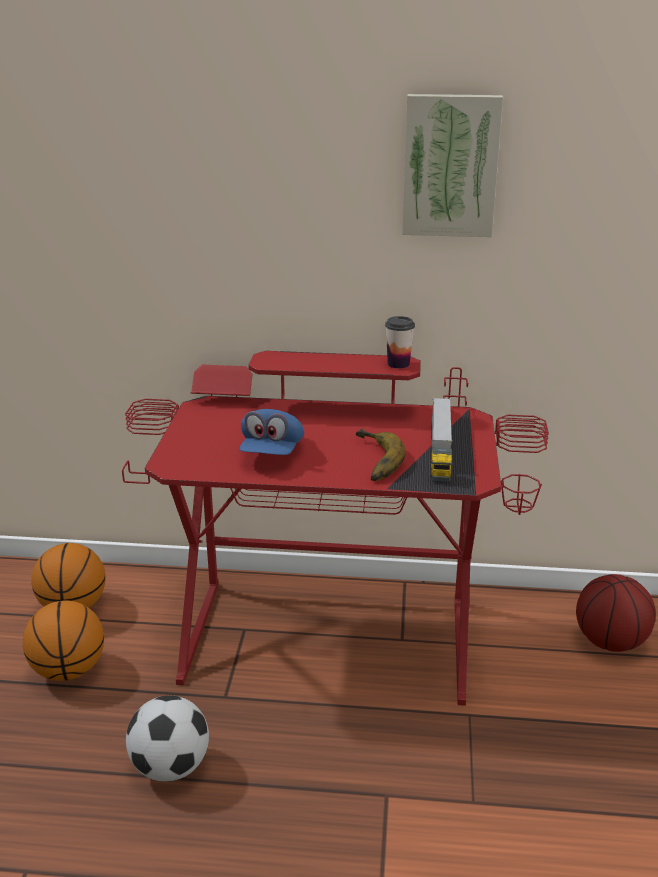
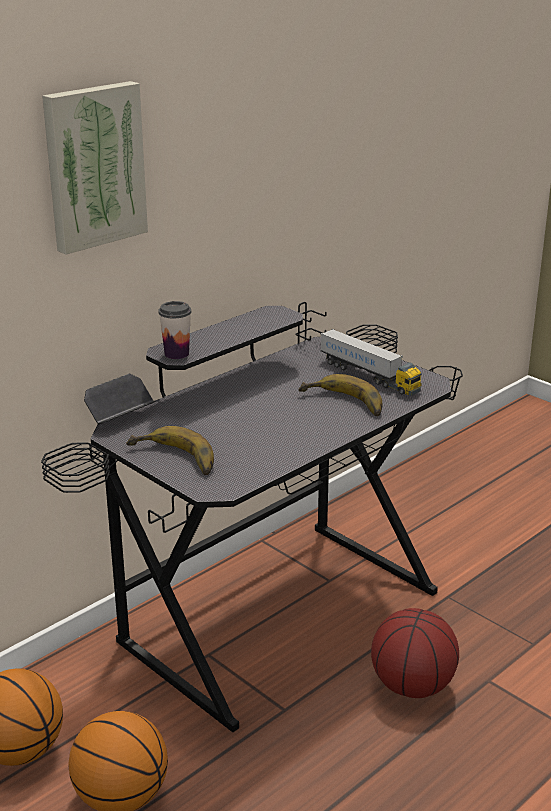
camera: 50 degrees left, 0 degrees up
(170, 767) = (338, 785): football -> none
(190, 437) = (172, 460): none -> banana
(272, 452) = (264, 436): blue cap -> none
(329, 633) = (275, 611): red desk -> black desk
(398, 364) = (275, 314): cup -> cup (176, 354)
(450, 165) = (276, 108): picture -> picture (93, 166)
(609, 642) = (444, 497): basketball -> basketball (411, 686)

